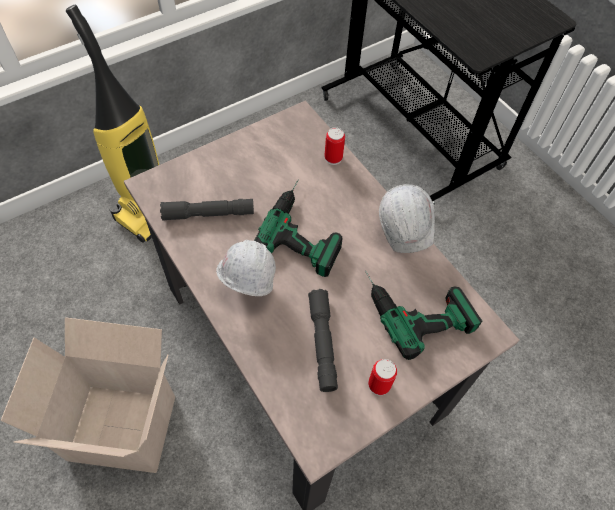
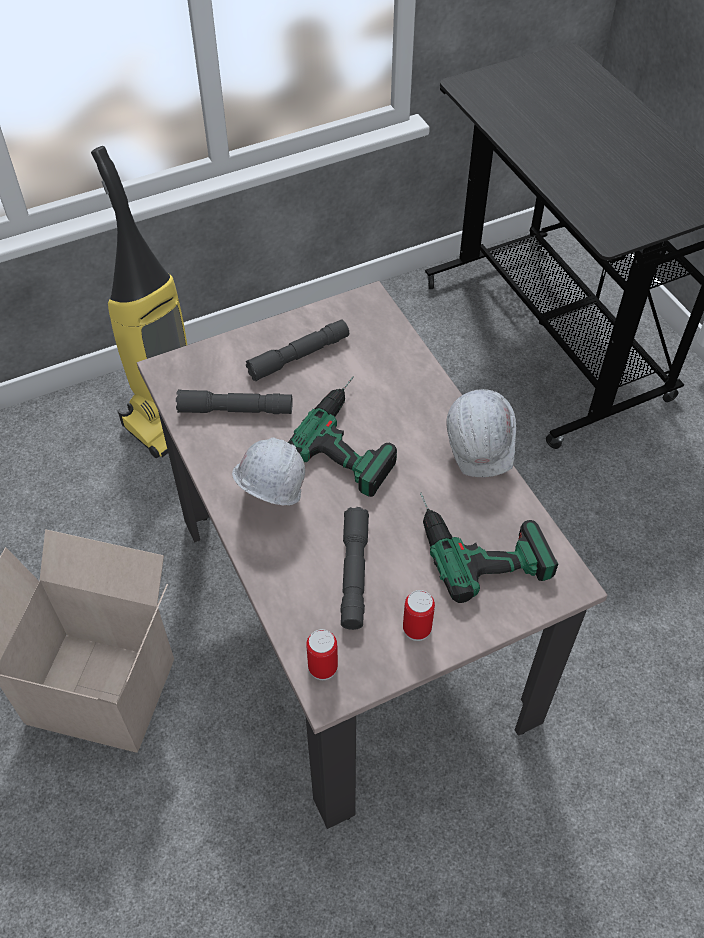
camera: 10 degrees right, 5 degrees down
(252, 166) = (299, 356): none -> grey flashlight
(333, 158) = (403, 355): can -> can (323, 667)

